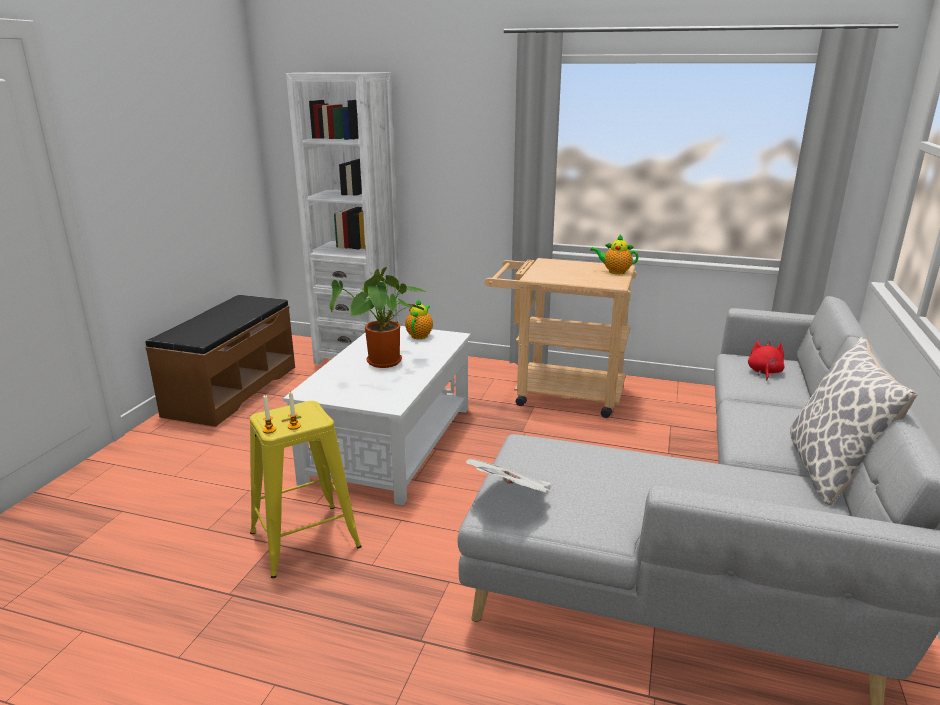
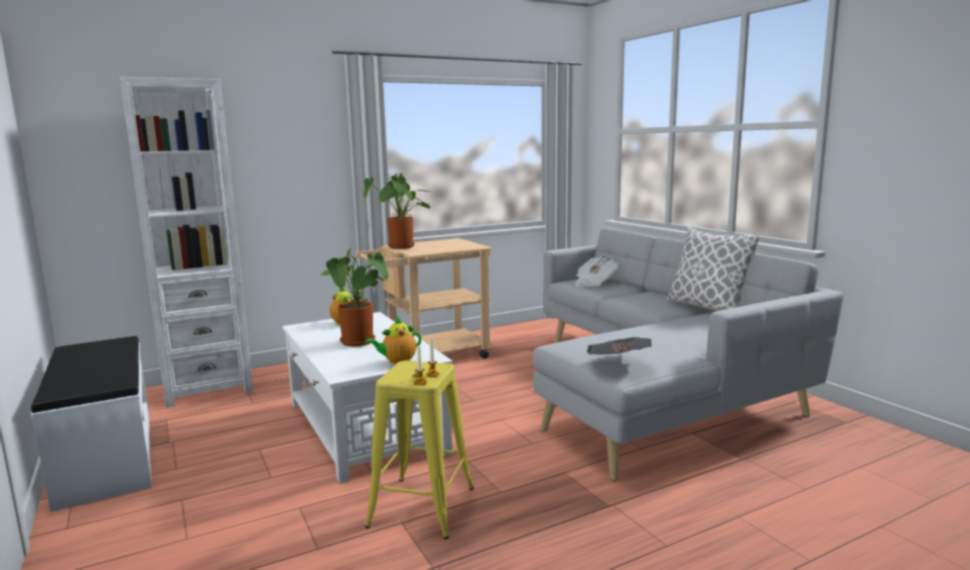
camera: 45 degrees left, 10 degrees down
(231, 390) = (105, 458): brown bench -> white bench
(538, 266) = (401, 247): none -> potted plant
(614, 272) = (458, 242): teapot -> teapot (397, 362)
(764, 372) = (594, 283): red plush toy -> newspaper

